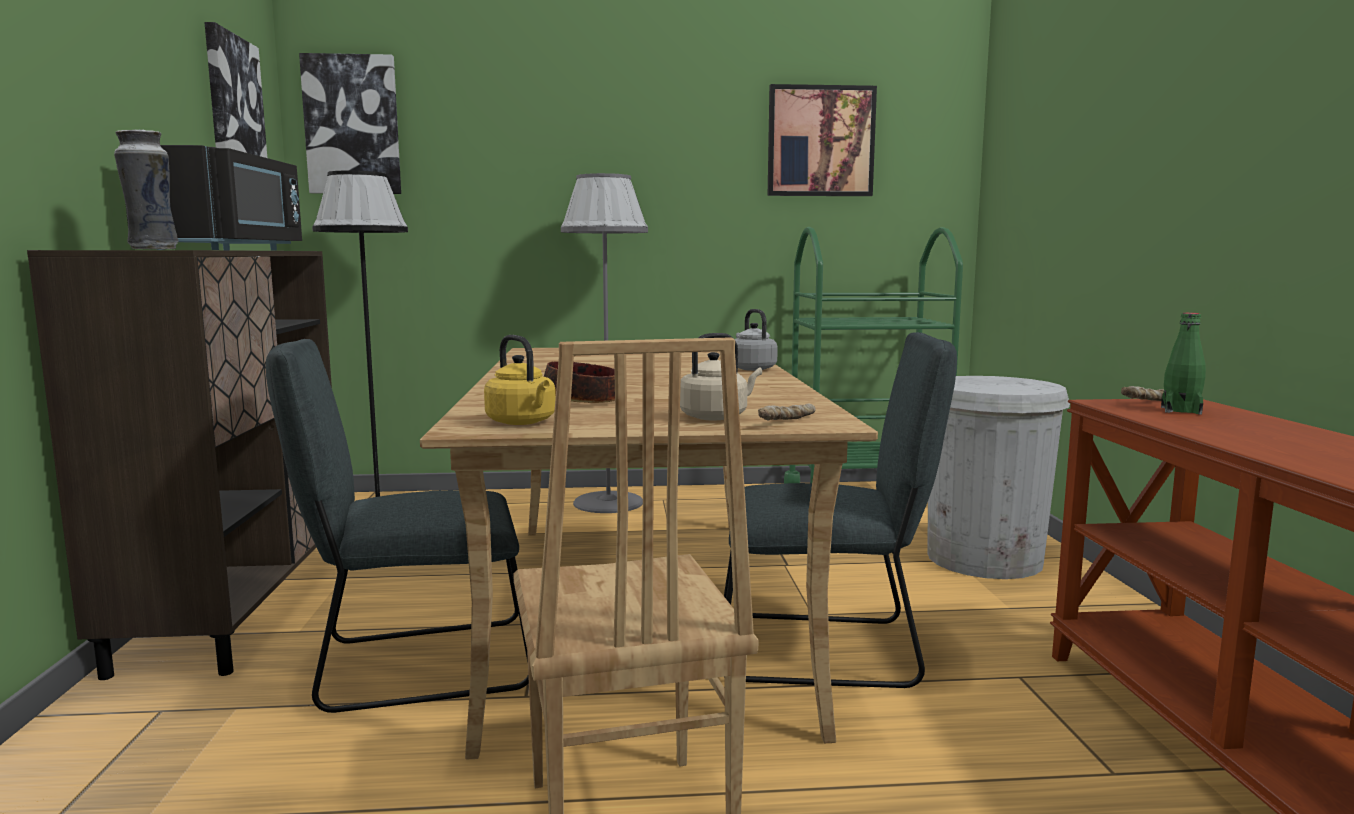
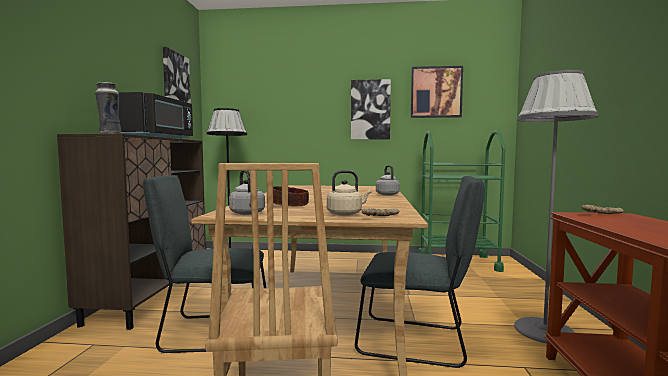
camera: 10 degrees right, 5 degrees down
(352, 125) = (229, 91): picture -> picture (370, 110)
(523, 422) = (248, 213): yellow kettle -> grey kettle
(608, 502) = (332, 259): grey floor lamp -> grey floor lamp (544, 330)
(984, 558) = (515, 297): white trash can -> none
(1181, 410) = (618, 219): green bottle -> none

